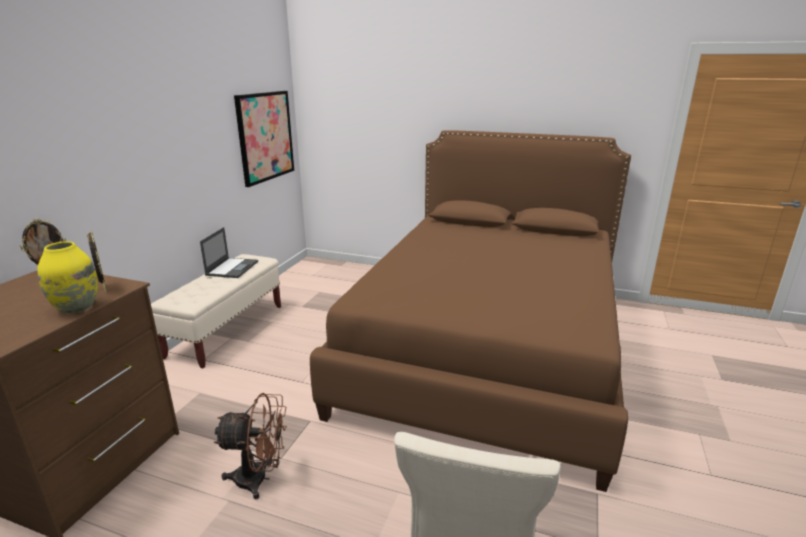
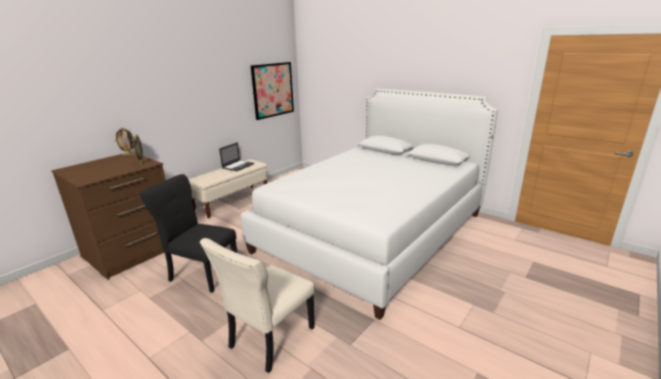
camera: 20 degrees right, 0 degrees up
(76, 307) = (124, 170): yellow vase -> none
(259, 479) = (202, 273): brown fan -> black chair
(488, 347) = (373, 232): brown bed -> white bed

